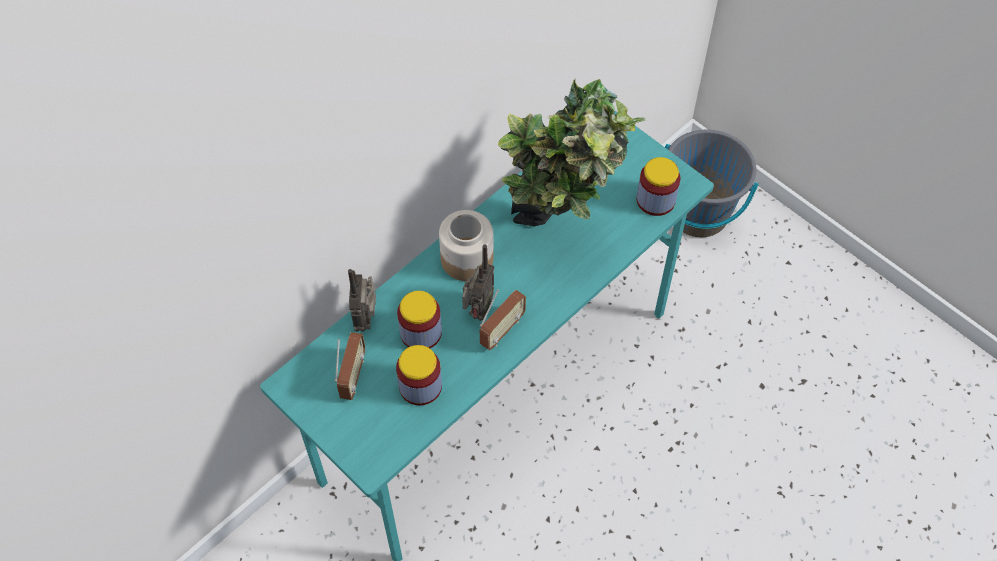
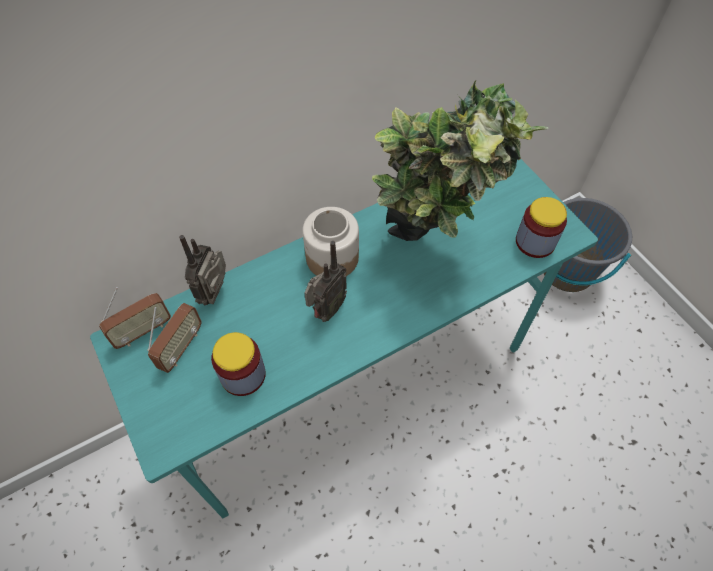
camera: 15 degrees right, 0 degrees up
(421, 332) = (263, 319): jar -> none
(502, 330) = (344, 337): radio -> radio (143, 331)

